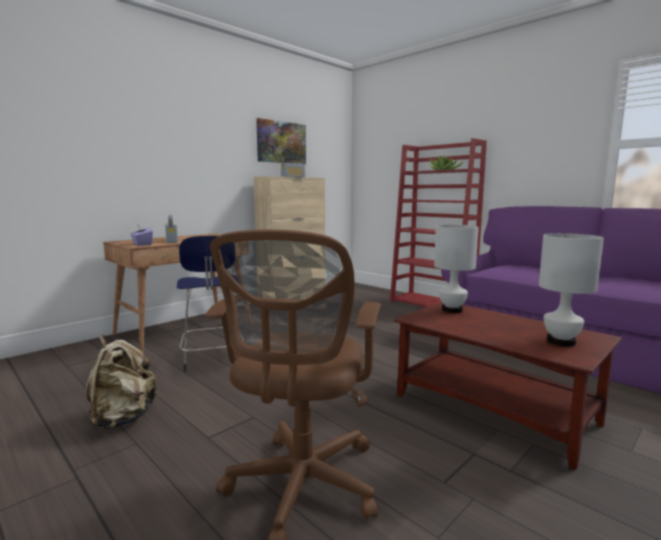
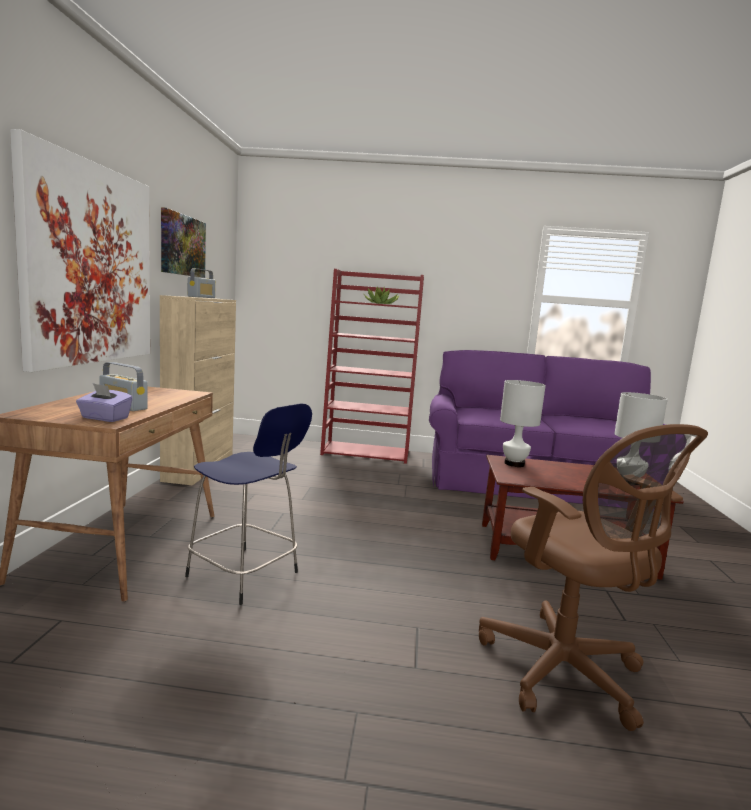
camera: 40 degrees left, 0 degrees up
(123, 418) = (280, 693): beige backpack -> none
(187, 159) = (90, 265): none -> picture

